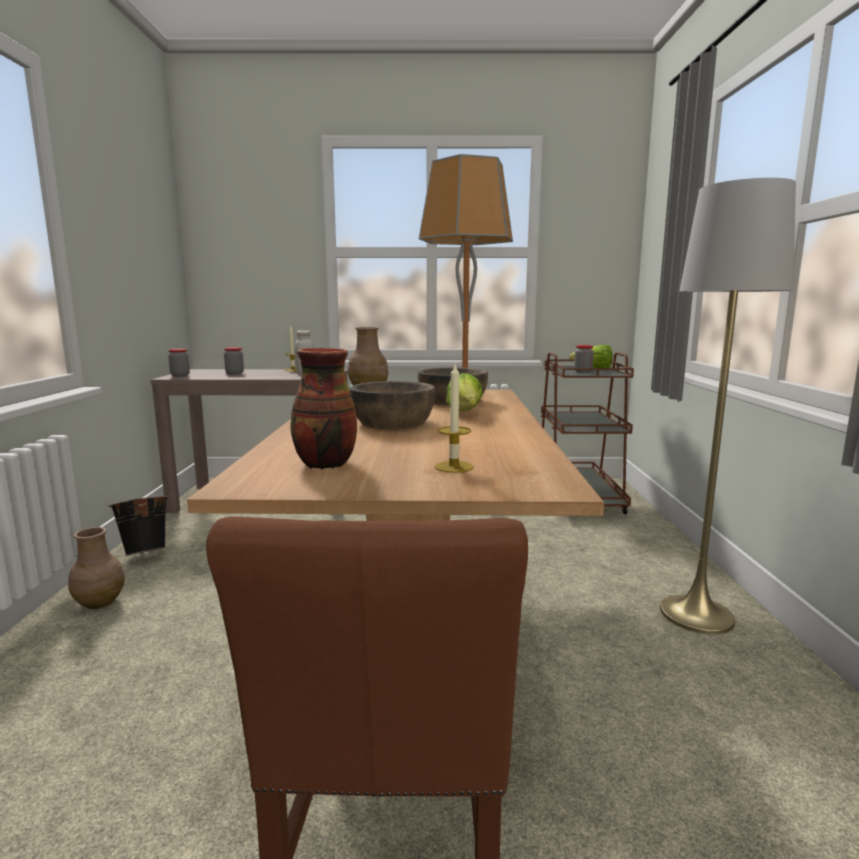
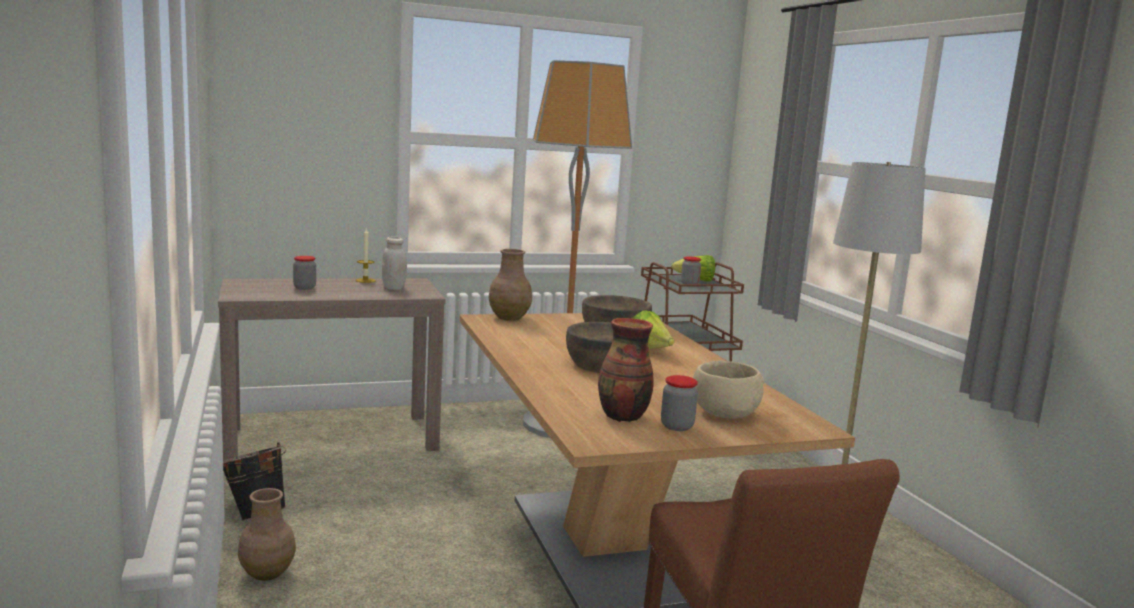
camera: 20 degrees left, 0 degrees up
(180, 375) = (242, 293): jar -> jar (677, 426)
(454, 467) = (723, 413): candle -> beige bowl

